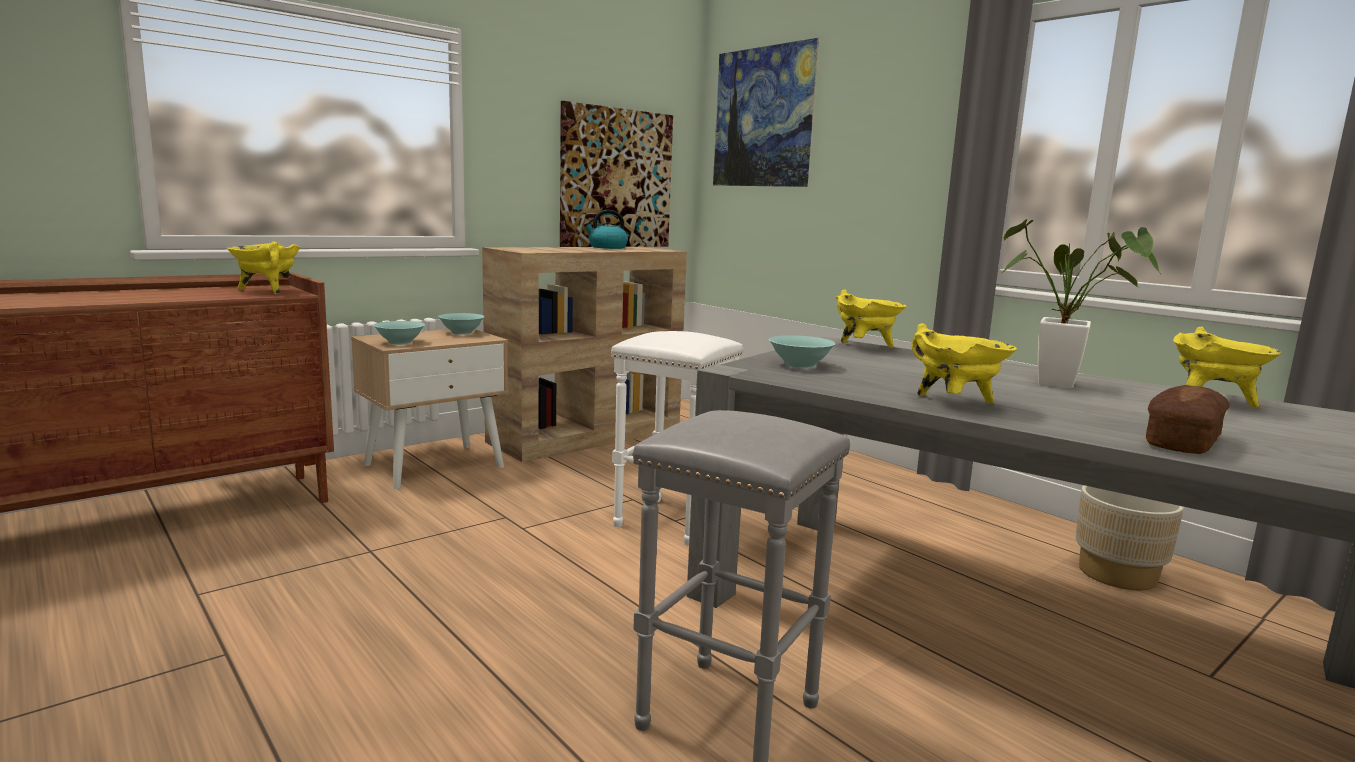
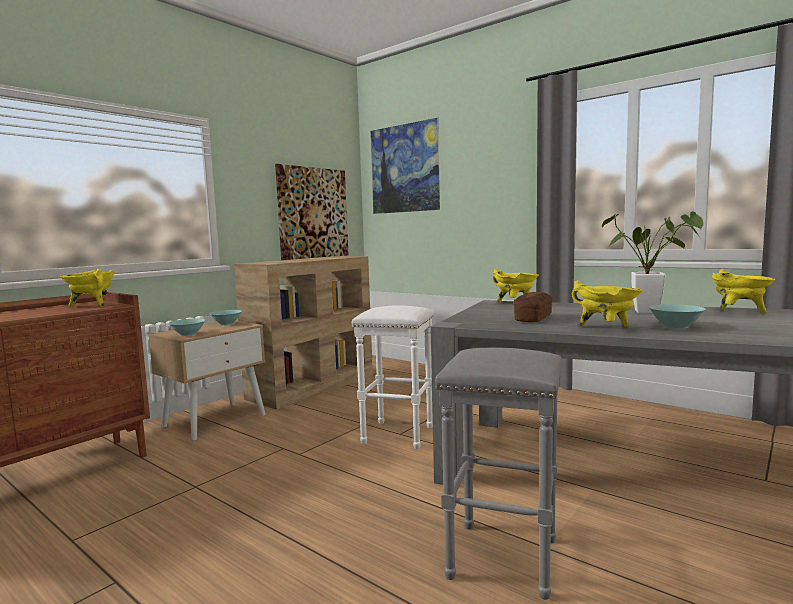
camera: 10 degrees left, 5 degrees down
(607, 247) = (315, 258): kettle -> none
(799, 365) = (489, 317): turquoise bowl -> turquoise bowl (675, 326)
(1117, 574) = (681, 428): beige planter -> none
(1182, 441) = (752, 334): bread -> bread (533, 318)

